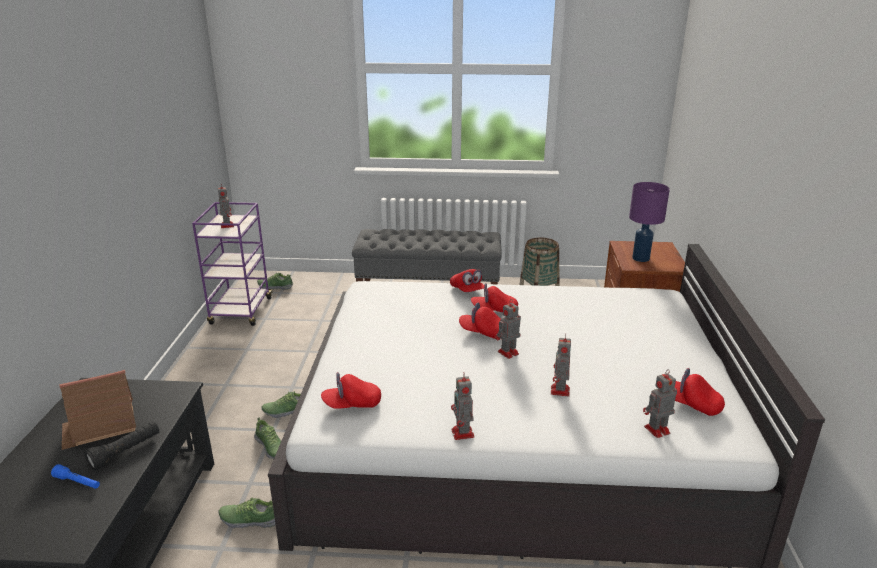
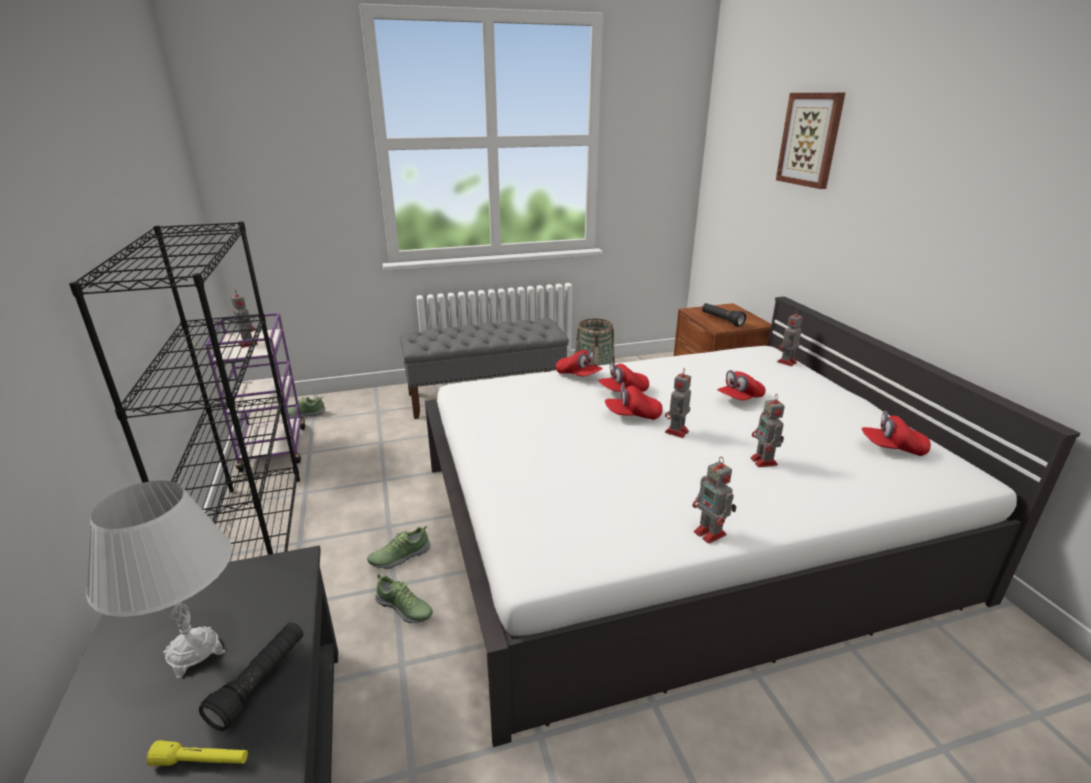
camera: 20 degrees left, 0 degrees up
(78, 482) = (202, 761): blue flashlight -> yellow flashlight
(100, 427) = (194, 652): toy house -> white table lamp
(197, 375) = (253, 538): none -> black bookcase
(249, 519) = (429, 716): shoe -> none
(352, 404) = (554, 529): red cap -> red cap (739, 399)
(641, 258) = (721, 320): purple table lamp -> black flashlight
(656, 430) = (889, 482): toy robot -> toy robot (786, 362)
(730, 94) = (810, 139): none -> picture

